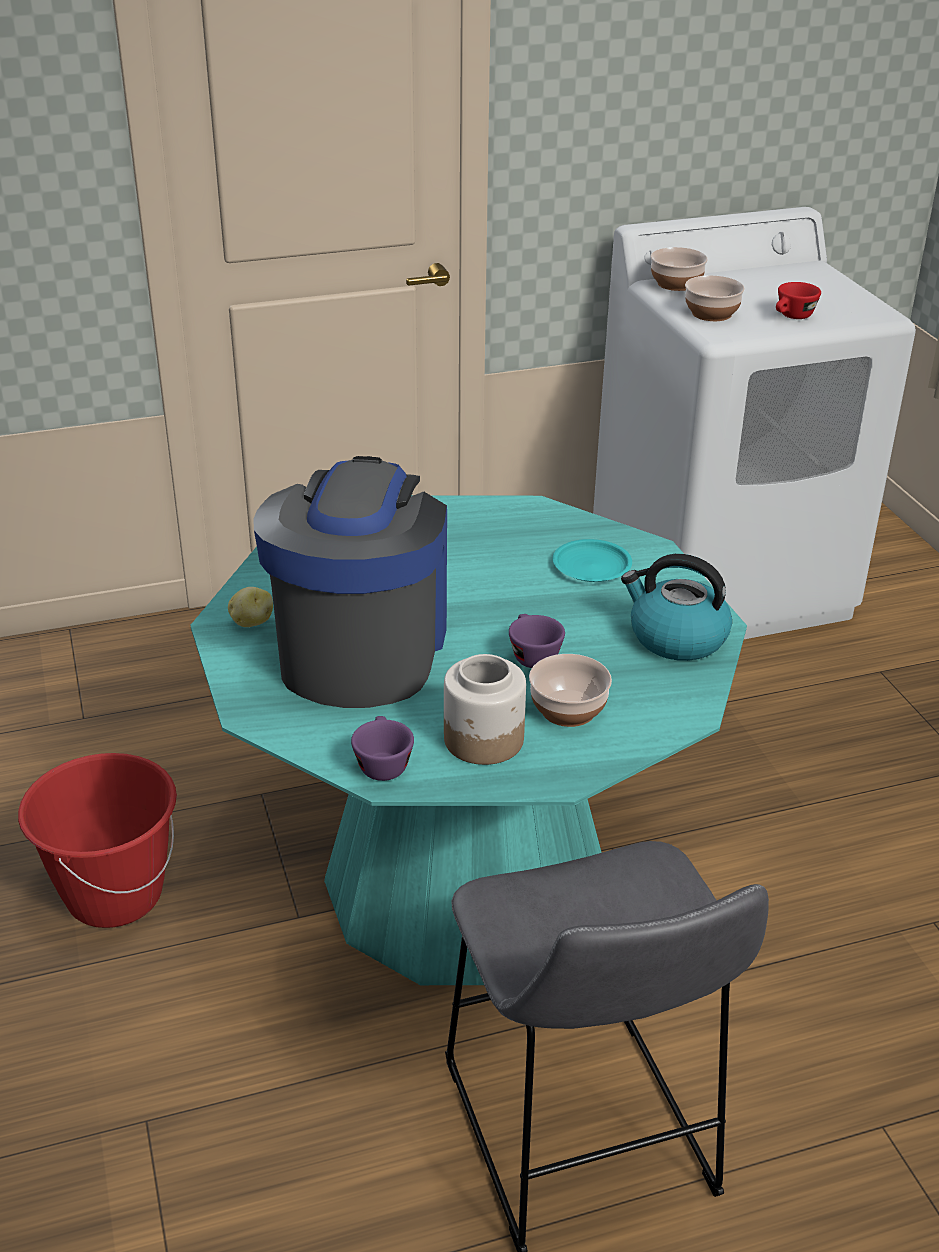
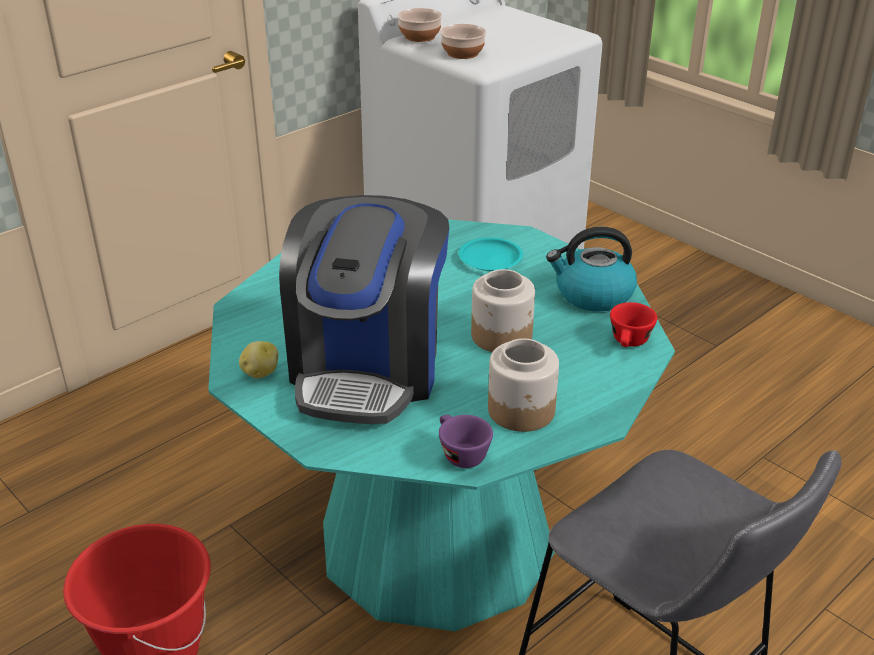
camera: 25 degrees left, 0 degrees up
(361, 648) = (368, 368): coffee machine -> coffee machine turned 150 degrees counterclockwise
(531, 655) = (502, 336): purple cup -> jar
(567, 709) = (562, 368): bowl -> none
(792, 317) = (520, 46): red cup -> red cup (629, 343)

